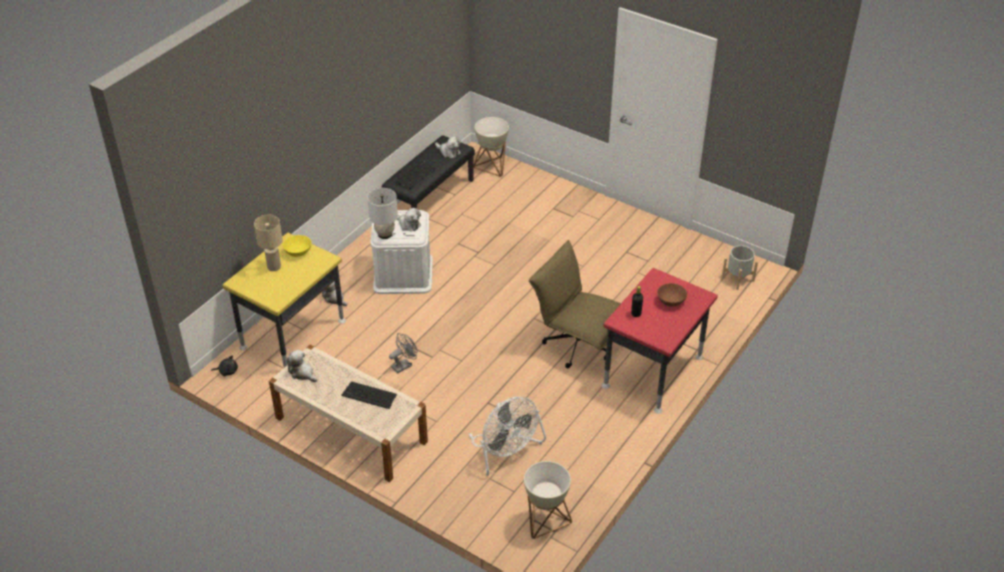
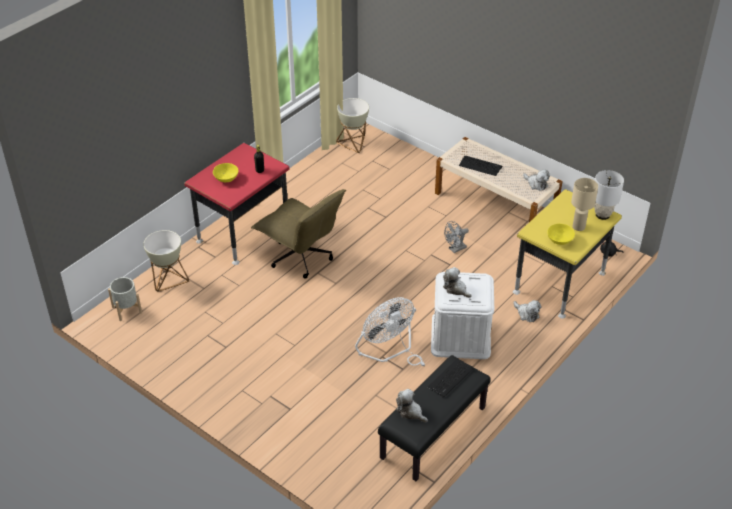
camera: 175 degrees left, 0 degrees up
(385, 234) = (479, 280): white table lamp -> white table lamp (602, 215)
(492, 166) = (354, 480): planter -> planter (168, 281)
(504, 451) = (377, 184): white fan -> white fan (393, 349)
(671, 301) = (226, 178): brown bowl -> yellow bowl

